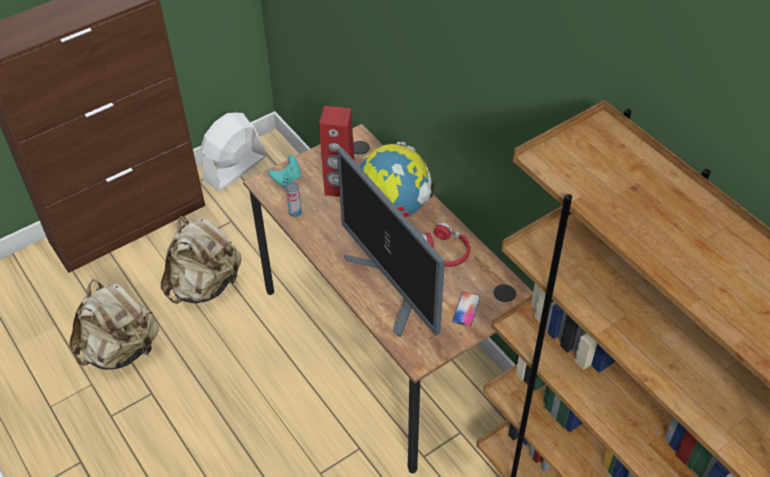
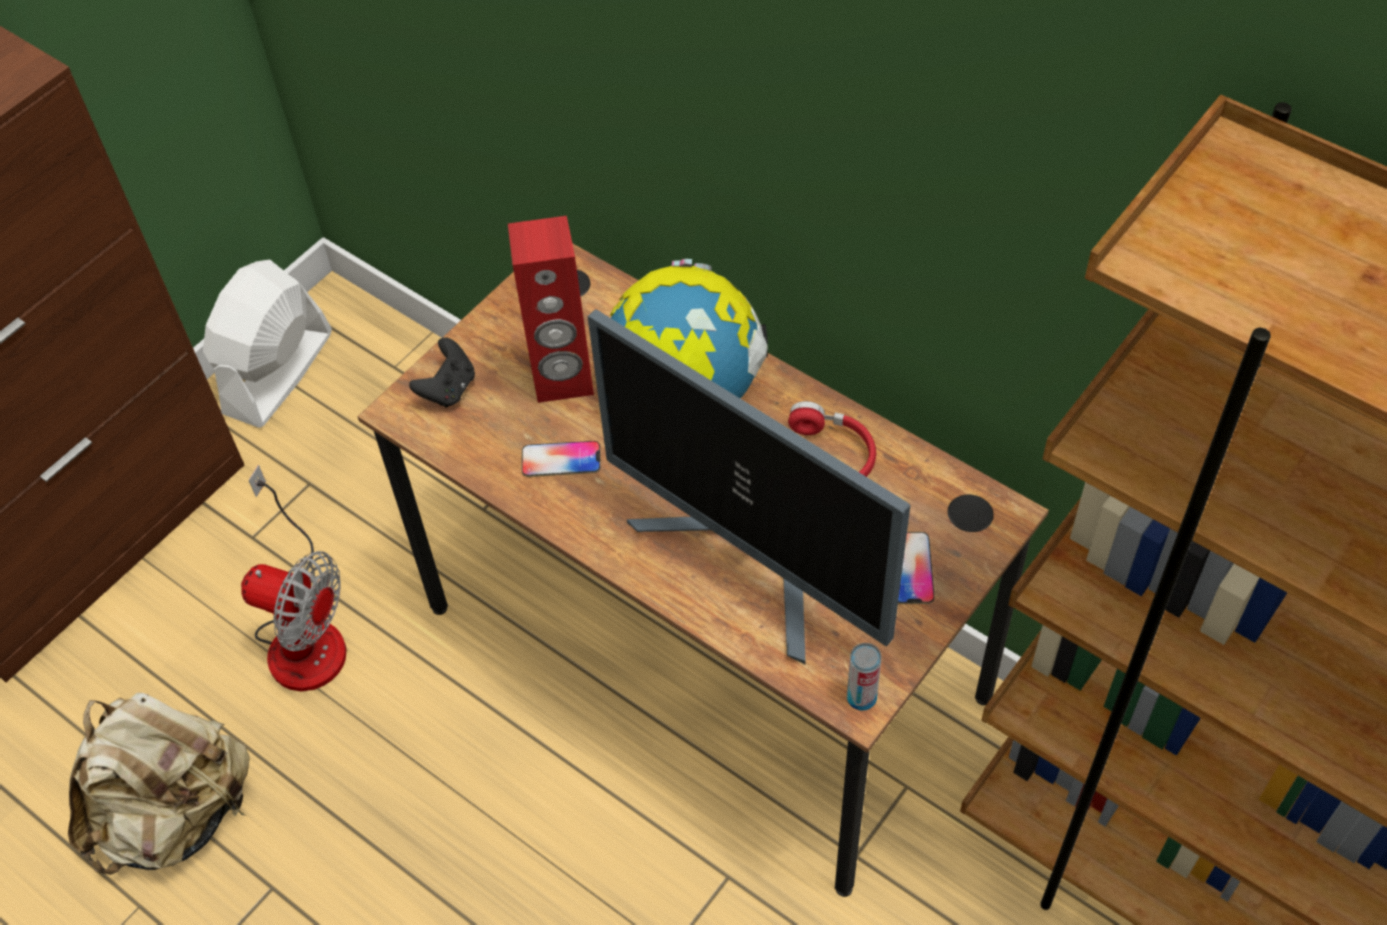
camera: 15 degrees left, 5 degrees up
(205, 285) = (302, 630): beige backpack -> fan
(287, 179) = (448, 389): turquoise game controller -> black game controller
(295, 212) = (491, 455): can -> can (861, 698)
(325, 222) = (561, 460): none -> phone

